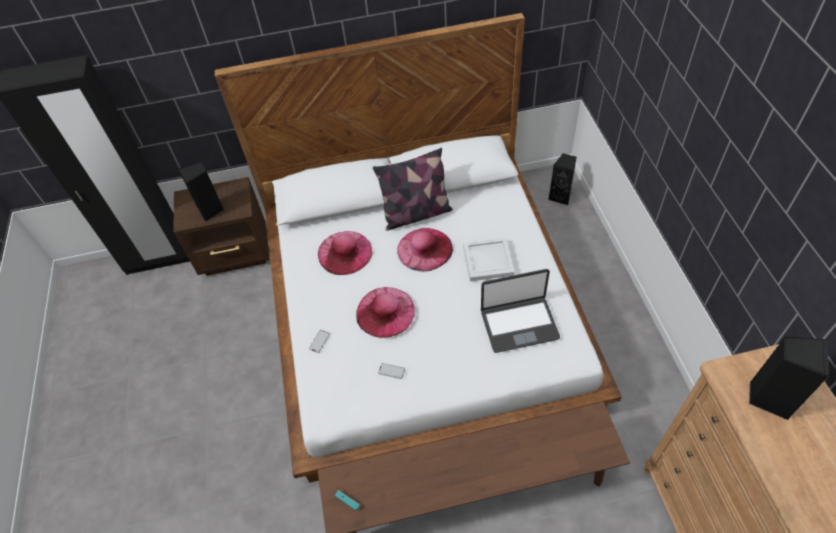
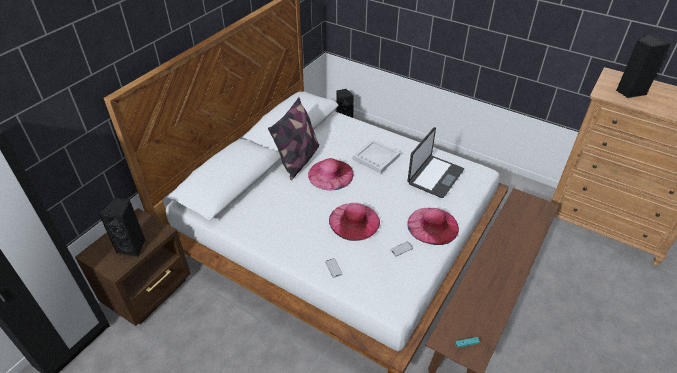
camera: 50 degrees left, 10 degrees down
(345, 252) = (280, 208): pink hat -> pink hat (433, 225)

